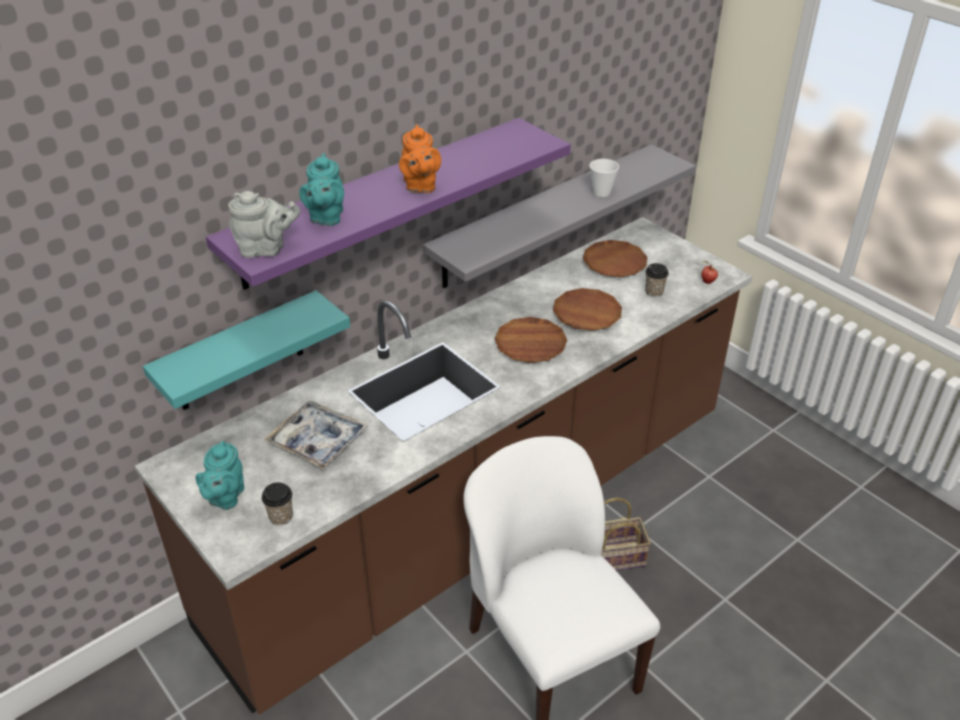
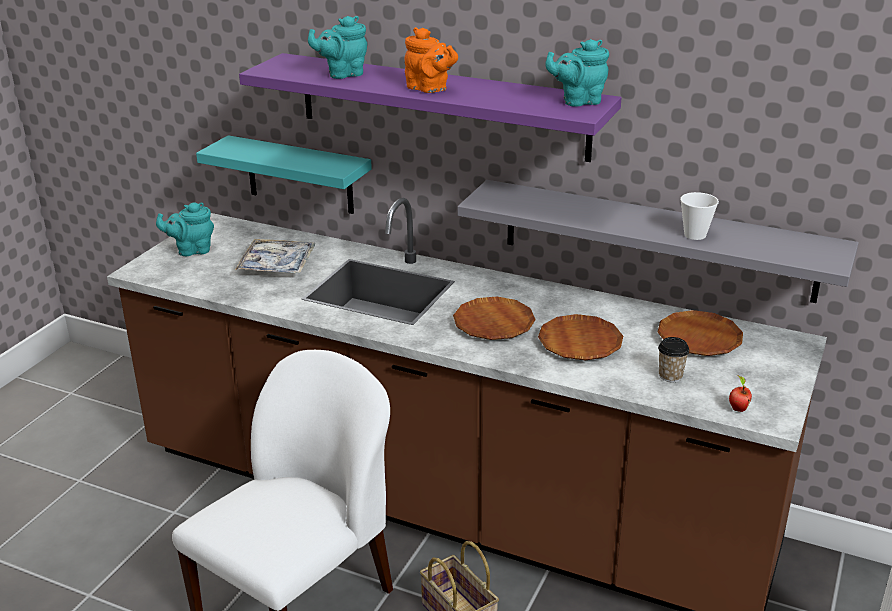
camera: 65 degrees right, 10 degrees down
(266, 249) = (278, 69): grey teapot -> none
(281, 517) = (182, 275): cup -> none
(420, 186) = (429, 89): orange teapot -> orange teapot turned 105 degrees counterclockwise
(516, 135) = (578, 101): none -> turquoise teapot

